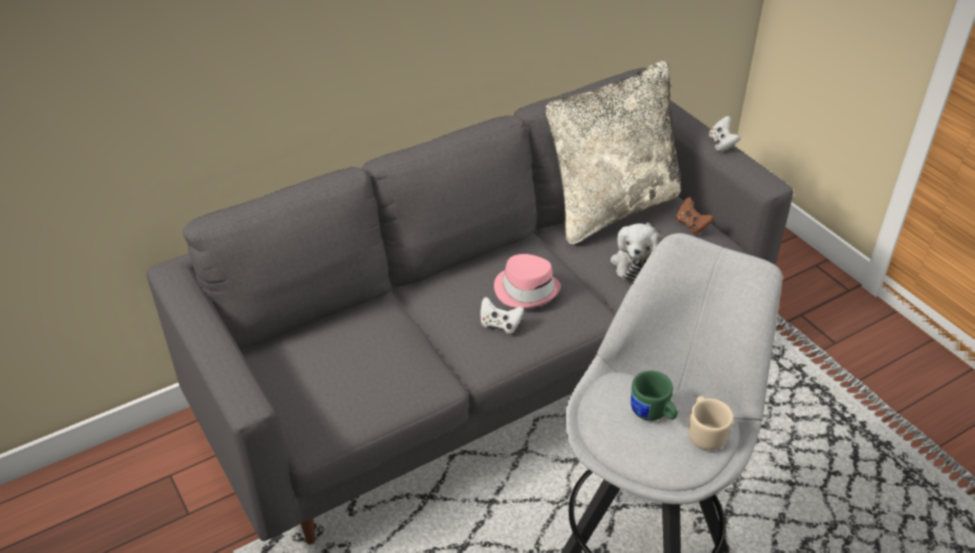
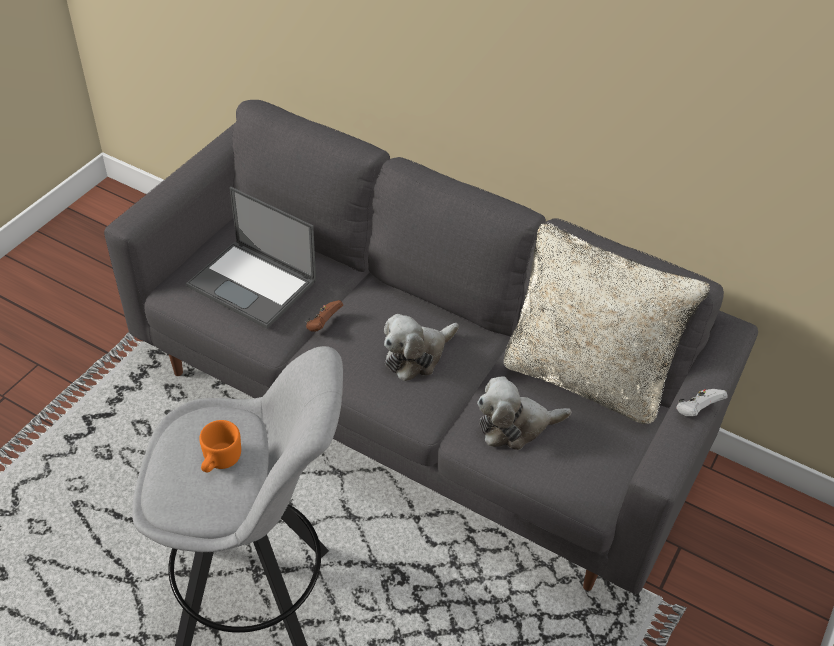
camera: 60 degrees right, 5 degrees up
(355, 368) = (253, 284): none -> laptop
(500, 324) = (358, 353): white game controller -> none
(526, 290) = (417, 355): pink hat -> plush toy
(653, 414) = (219, 461): green mug -> orange mug
(691, 225) = (608, 453): brown game controller -> brown game controller (323, 324)
(705, 433) = (208, 505): beige mug -> none

